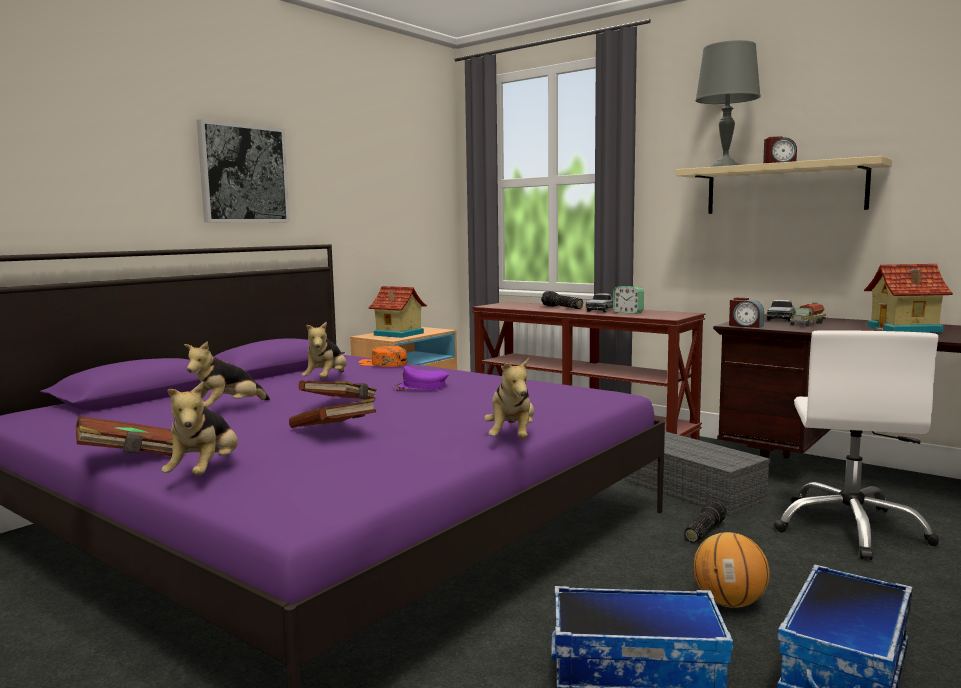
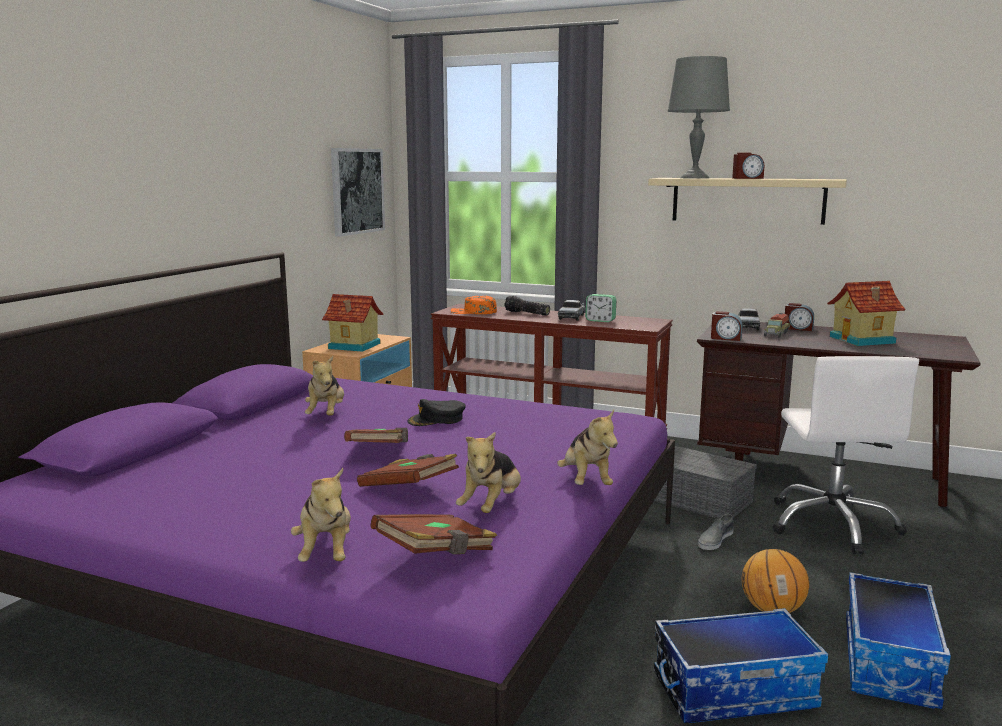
camera: 15 degrees left, 5 degrees up
(132, 457) = (220, 539): brown book -> brown book (436, 554)
(228, 410) = (258, 465): plush toy -> plush toy (491, 506)
(243, 174) = (198, 181): picture -> picture (356, 191)
(382, 364) = (365, 388): orange cap -> orange cap (473, 312)
(420, 387) = (437, 419): purple cap -> black cap
(703, 531) = (715, 540): flashlight -> grey shoe
(837, 321) = (798, 328): none -> alarm clock

